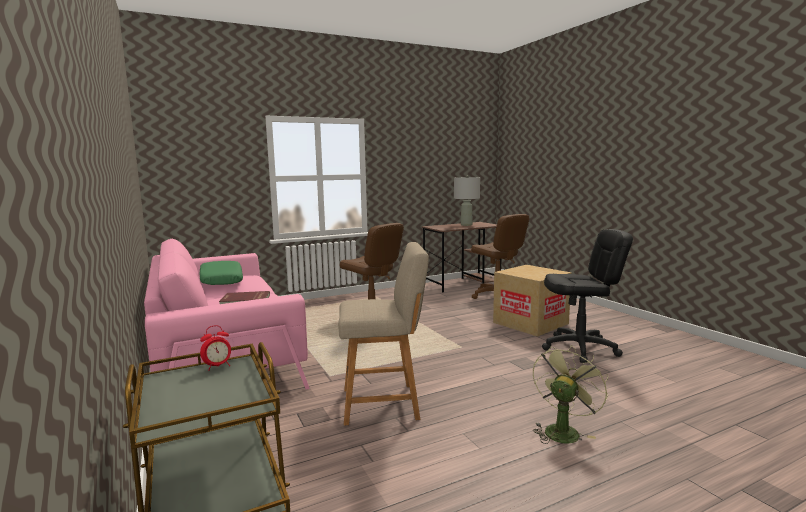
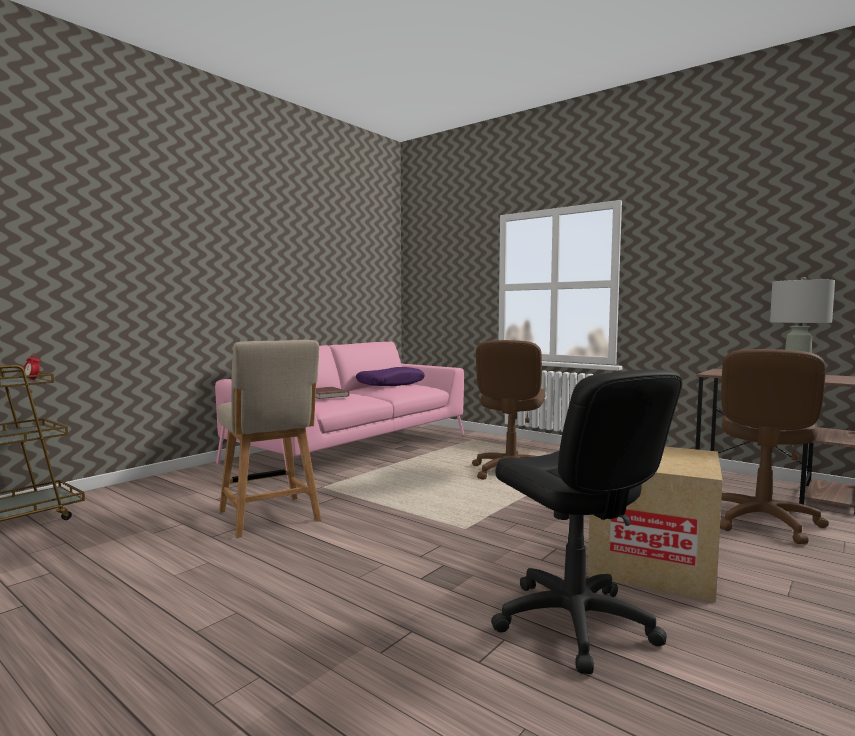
camera: 65 degrees right, 5 degrees down
(221, 280) = (390, 384): green pillow -> purple pillow
(563, 430) = (221, 624): green fan -> none

